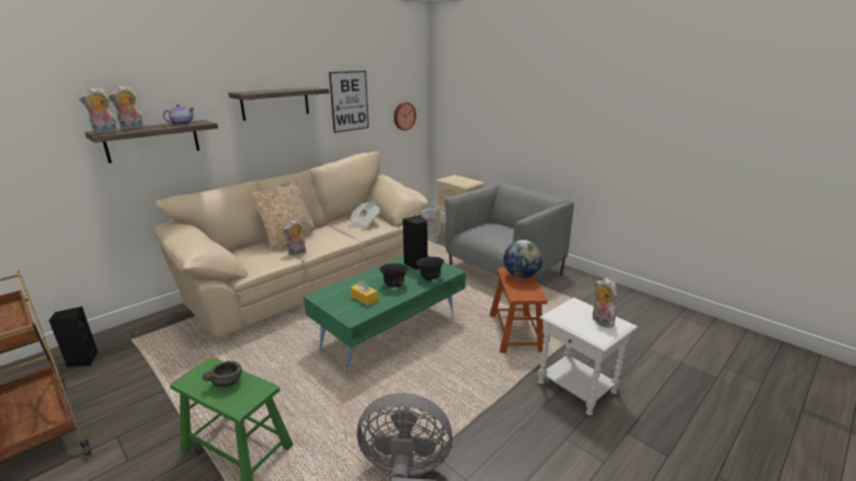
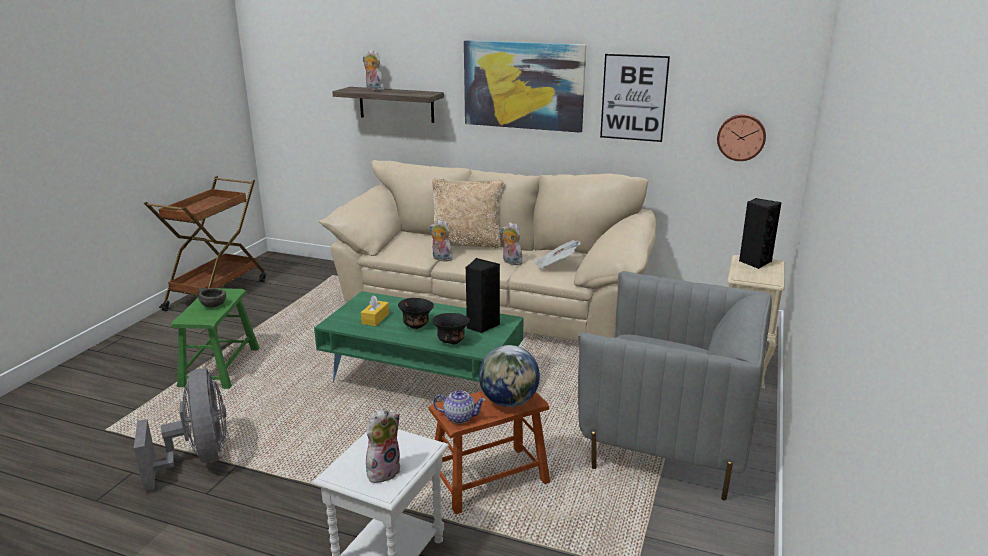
camera: 65 degrees right, 0 degrees up
(82, 360) = (297, 272): black speaker -> black speaker (754, 262)
(105, 132) = (349, 89): plush toy -> plush toy (510, 262)
(181, 124) = (409, 92): teapot -> teapot (459, 417)
(275, 103) = (523, 85): shelf -> picture

